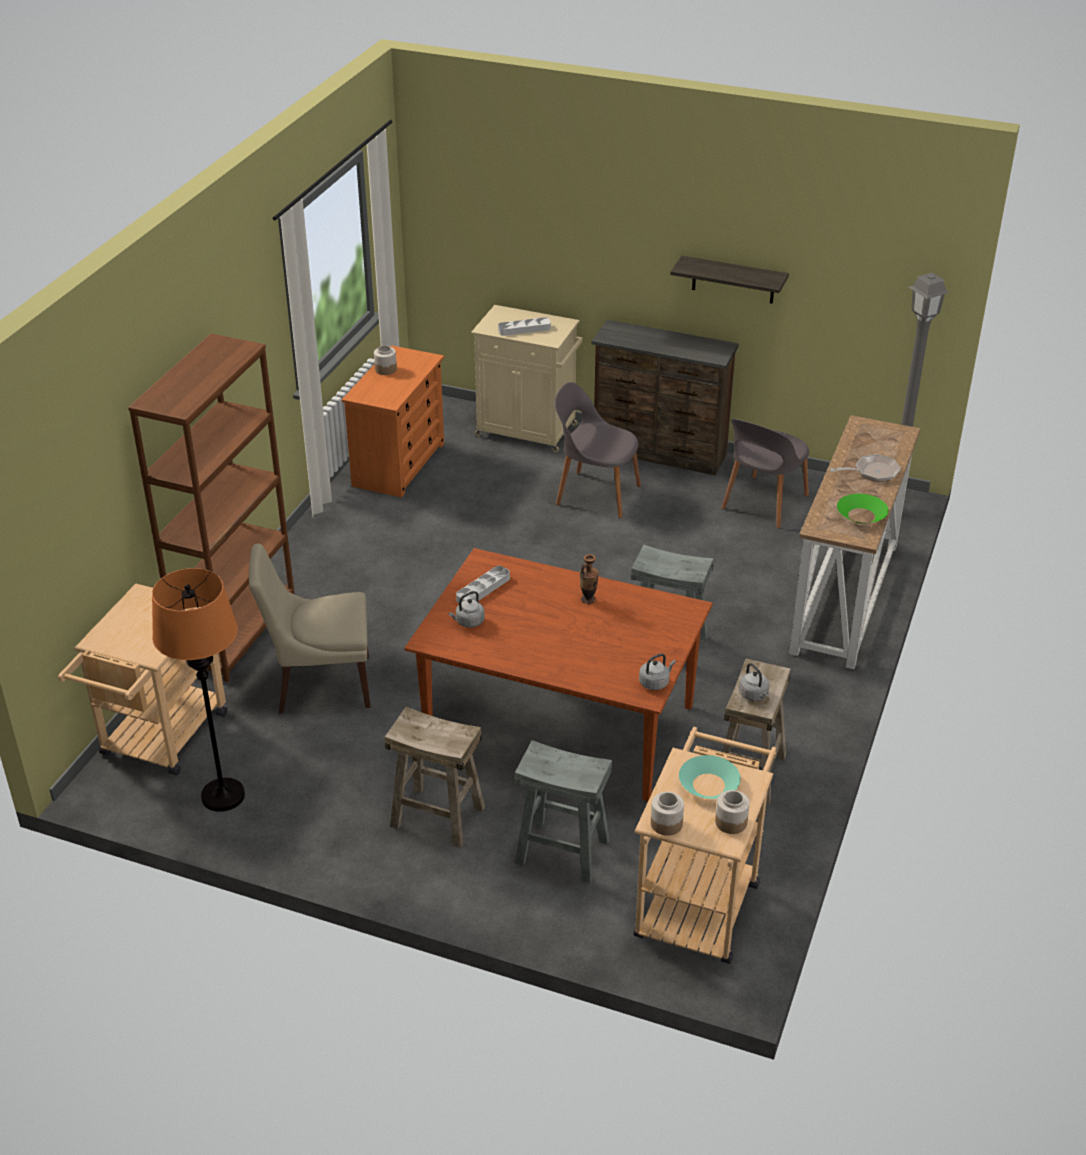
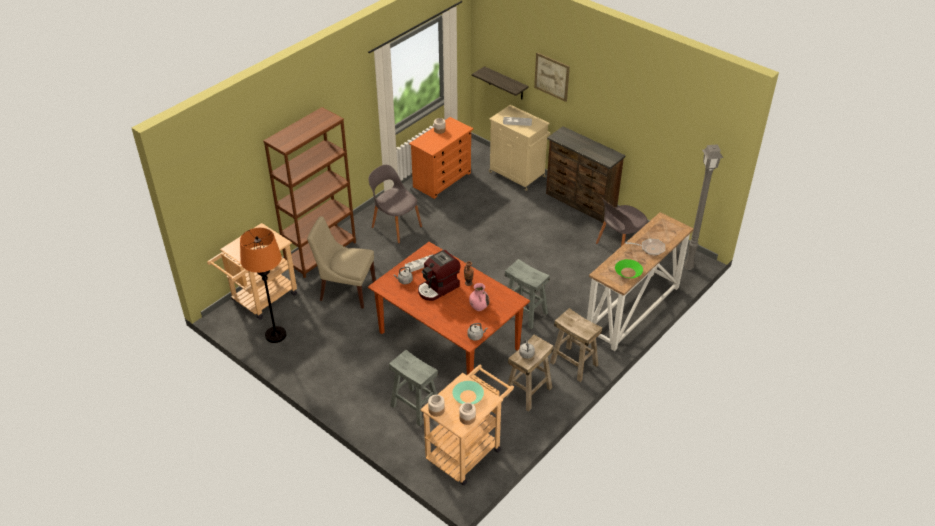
camera: 20 degrees right, 5 degrees up
(437, 817) = (366, 372): beige stool -> beige stool (573, 364)
(539, 620) = (438, 288): none -> coffee machine
(578, 231) = (552, 76): none -> picture
(595, 494) = (533, 219): grey chair -> grey chair (395, 226)
(630, 633) = (479, 307): none -> pink vase
(733, 280) = (625, 121): shelf -> shelf (505, 83)

